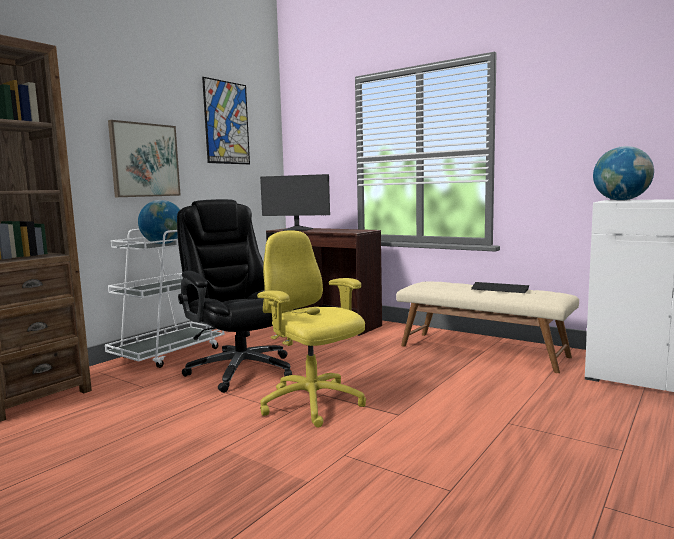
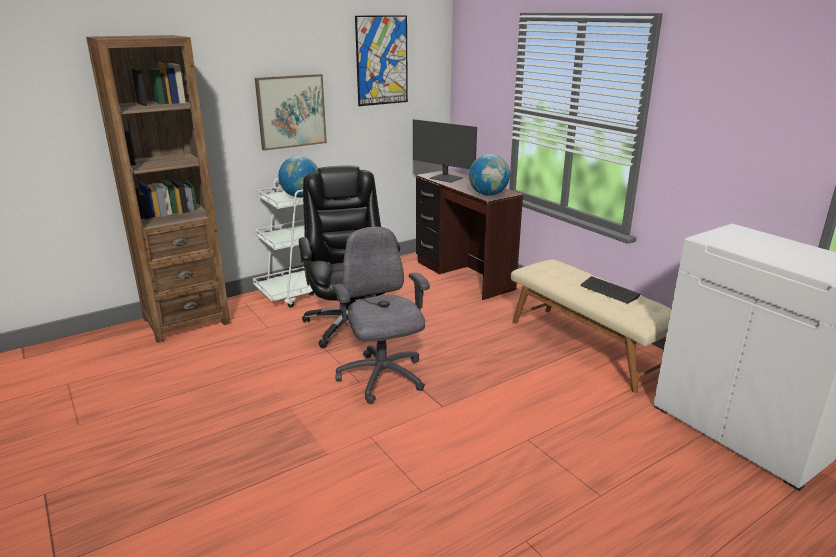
camera: 20 degrees right, 15 degrees up
(313, 404) = (382, 378): yellow office chair -> grey office chair
(621, 200) = (730, 235): globe -> globe (488, 194)

